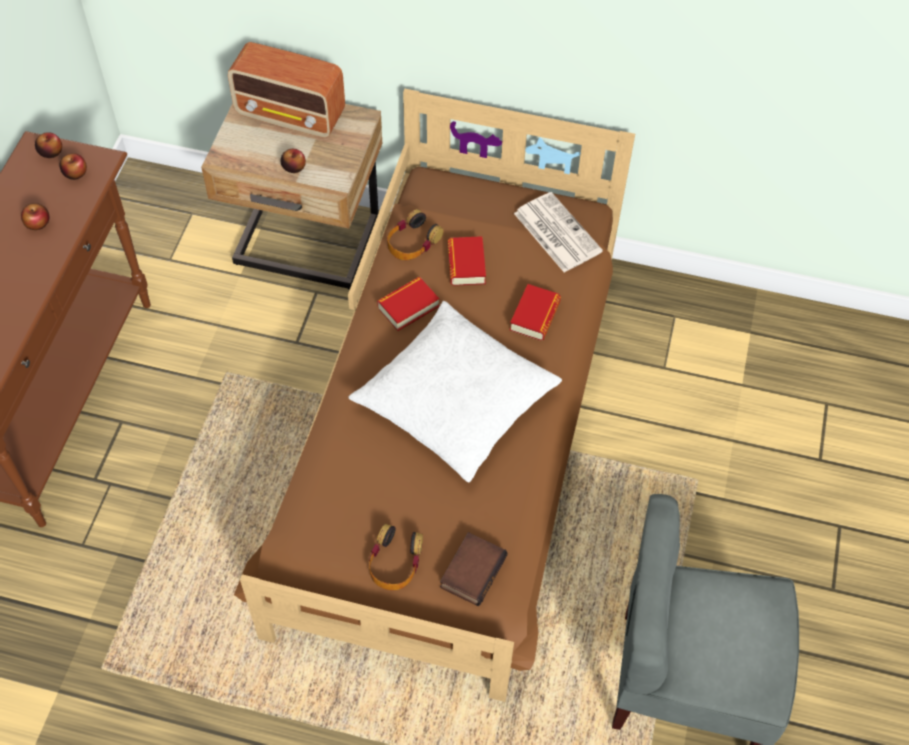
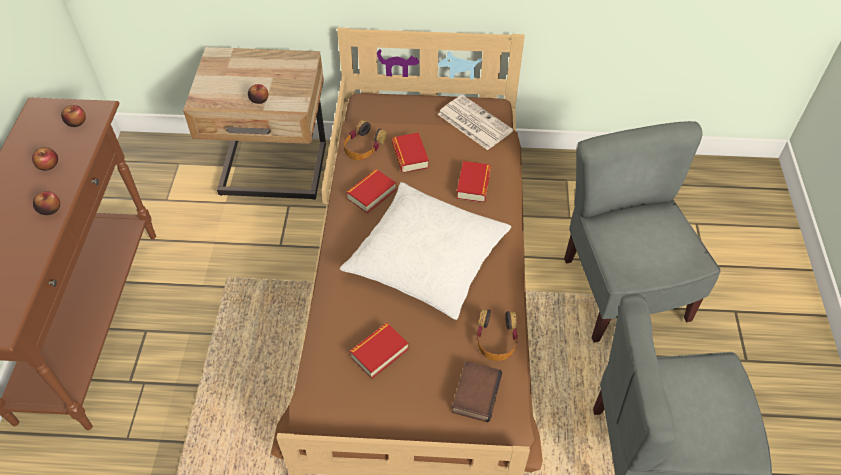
camera: 10 degrees left, 5 degrees down
(51, 152) = (53, 109): apple -> apple (50, 209)
(291, 115) = (250, 64): radio -> none
(374, 504) = (379, 353): none -> book
(395, 562) = (408, 398): headphones -> headphones (496, 338)
(704, 473) = (622, 290): none -> grey chair

